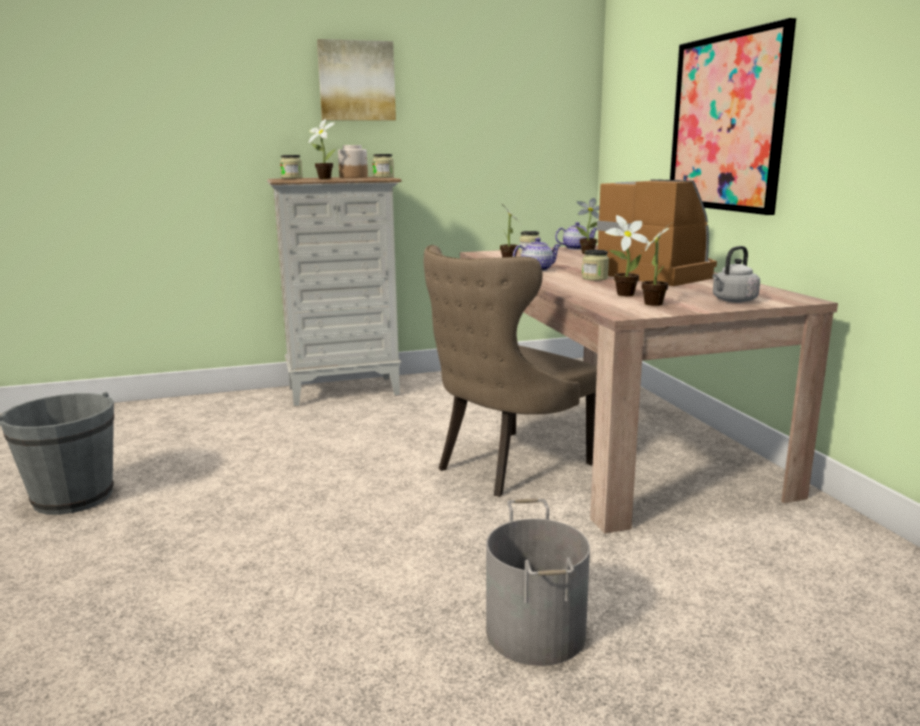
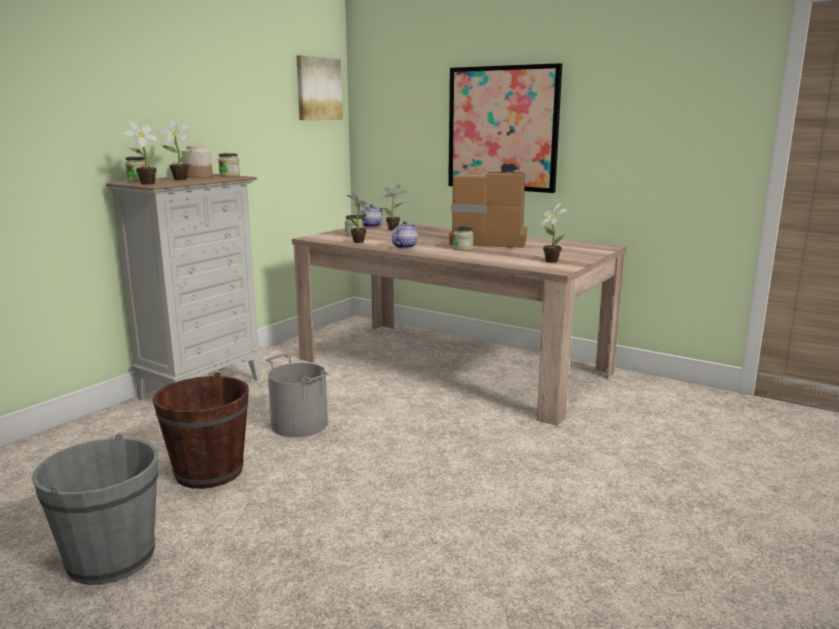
camera: 40 degrees left, 0 degrees up
(231, 459) = (209, 471): none -> brown bucket
(356, 81) = (177, 81): picture -> picture (318, 89)
(507, 465) = (434, 405): beige chair -> none
(537, 631) = (613, 489): grey bucket -> grey bucket (300, 424)
(622, 294) = (516, 257): potted plant -> potted plant (145, 184)
(733, 301) = (581, 253): grey kettle -> none

